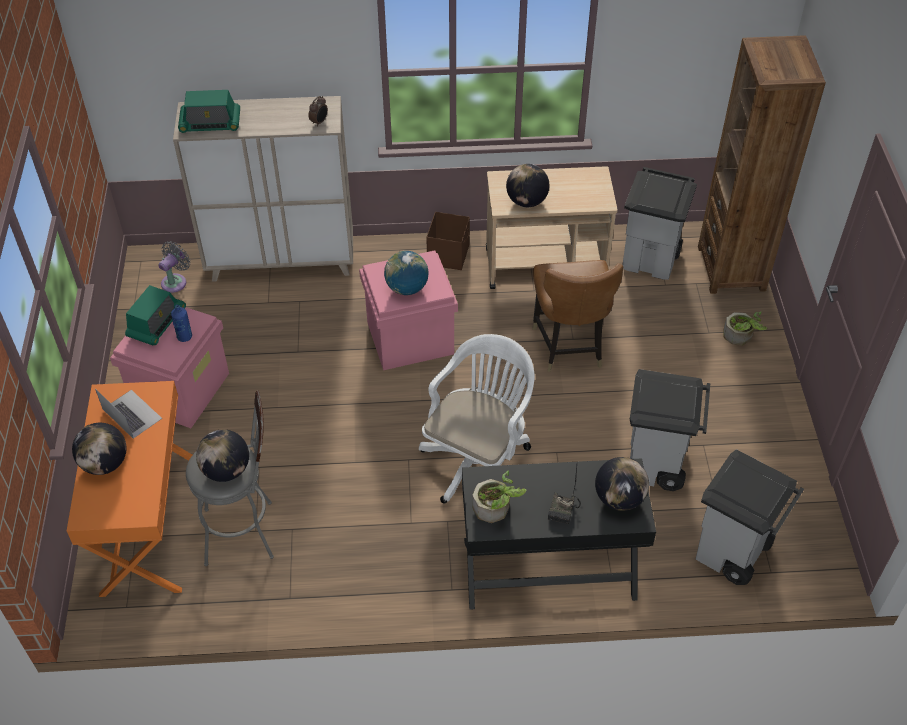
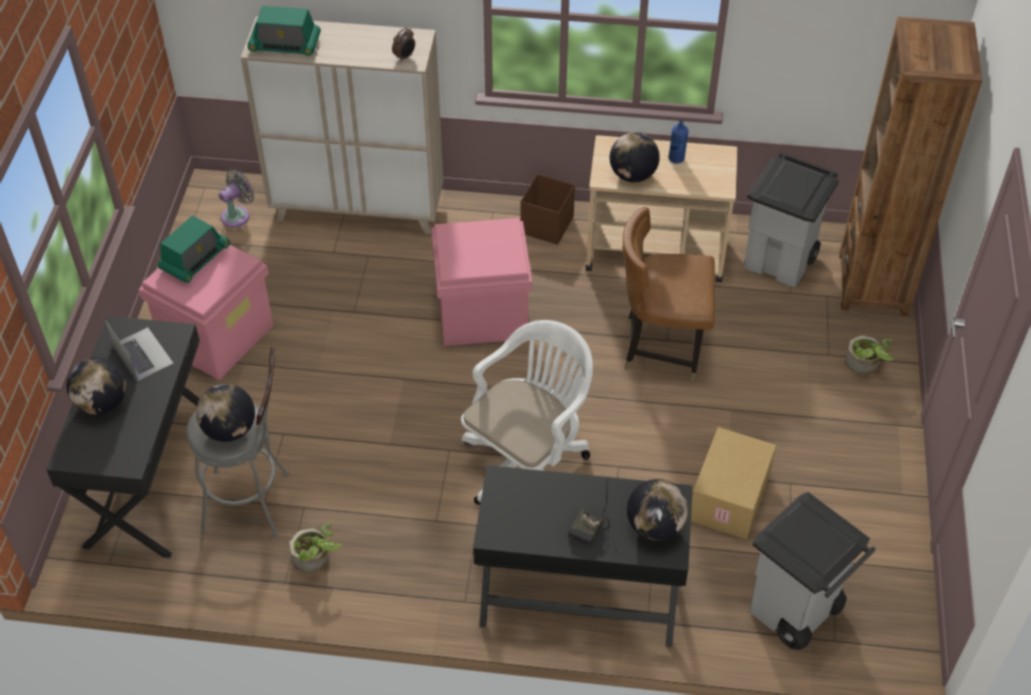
camera: 10 degrees right, 0 degrees up
(147, 523) = (150, 477): orange desk -> black desk
(185, 337) = (222, 278): blue bottle -> blue bottle (676, 159)
(407, 288) = (477, 256): globe -> none
(496, 508) = (513, 516): potted plant -> potted plant (315, 559)
(569, 346) = (661, 348): brown chair -> brown chair turned 90 degrees clockwise
(656, 465) = (730, 498): grey trash can -> cardboard box

